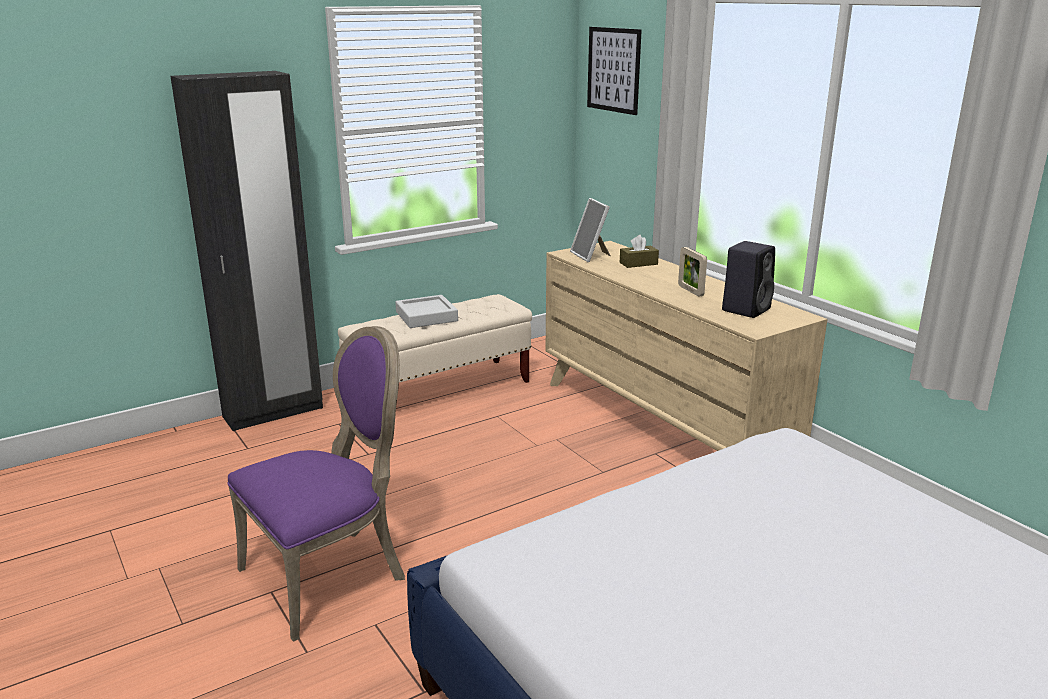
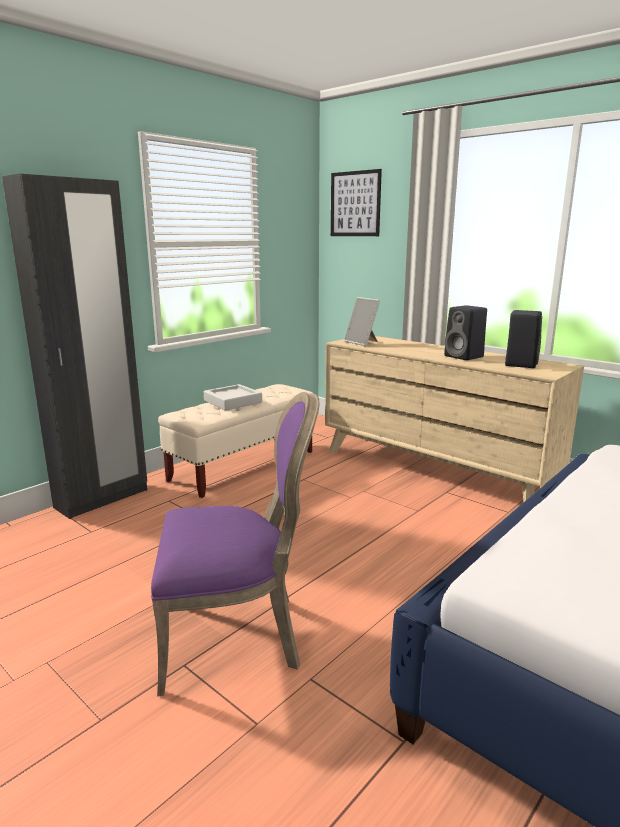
camera: 15 degrees left, 5 degrees down
(330, 575) = (236, 636): purple chair -> purple chair turned 45 degrees clockwise
(638, 263) = (404, 345): brown tissue box -> none
(690, 291) = (465, 357): picture frame -> black speaker

